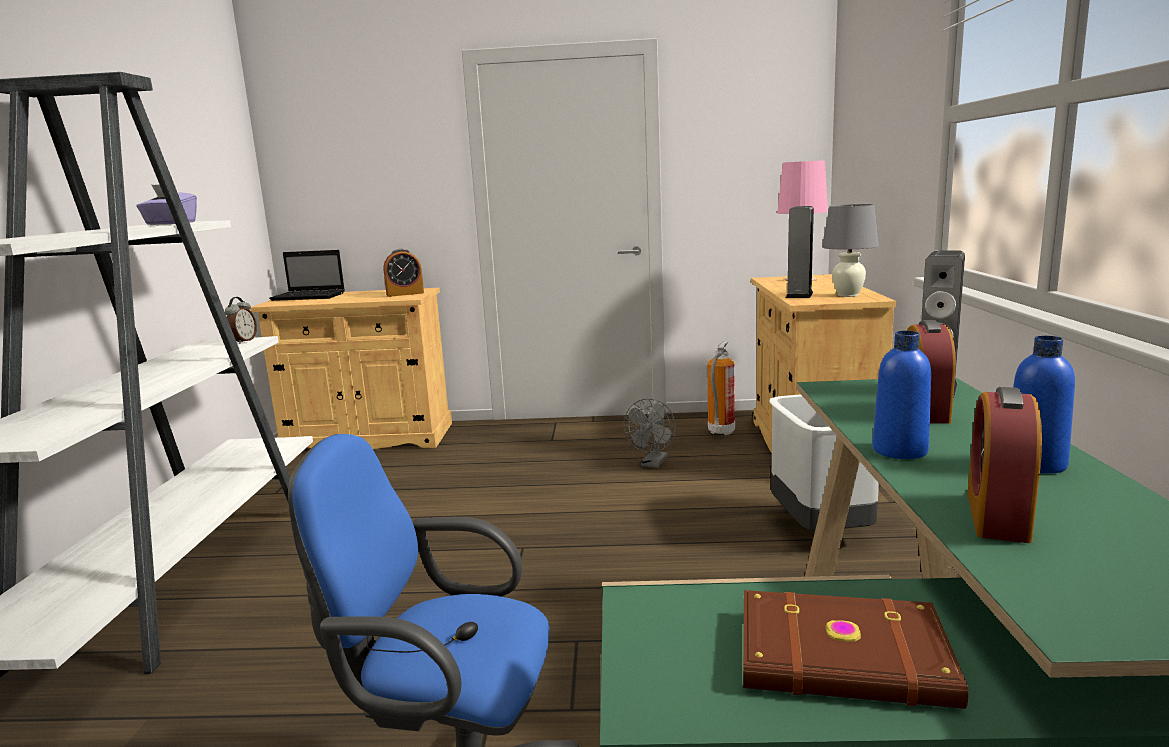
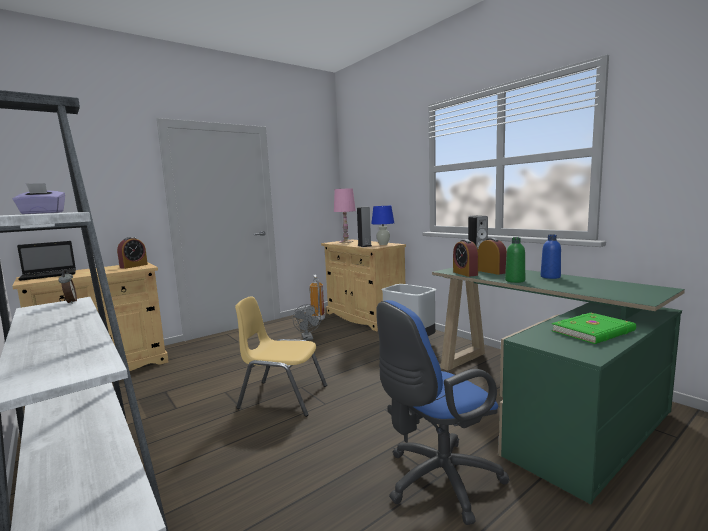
camera: 40 degrees left, 5 degrees down
(479, 554) = (283, 397): none -> yellow chair
(844, 659) = (594, 331): brown book -> green book
(848, 295) = (383, 244): grey table lamp -> blue table lamp
(899, 451) = (515, 280): blue bottle -> green bottle
(997, 516) = (575, 287): alarm clock -> alarm clock (465, 273)

